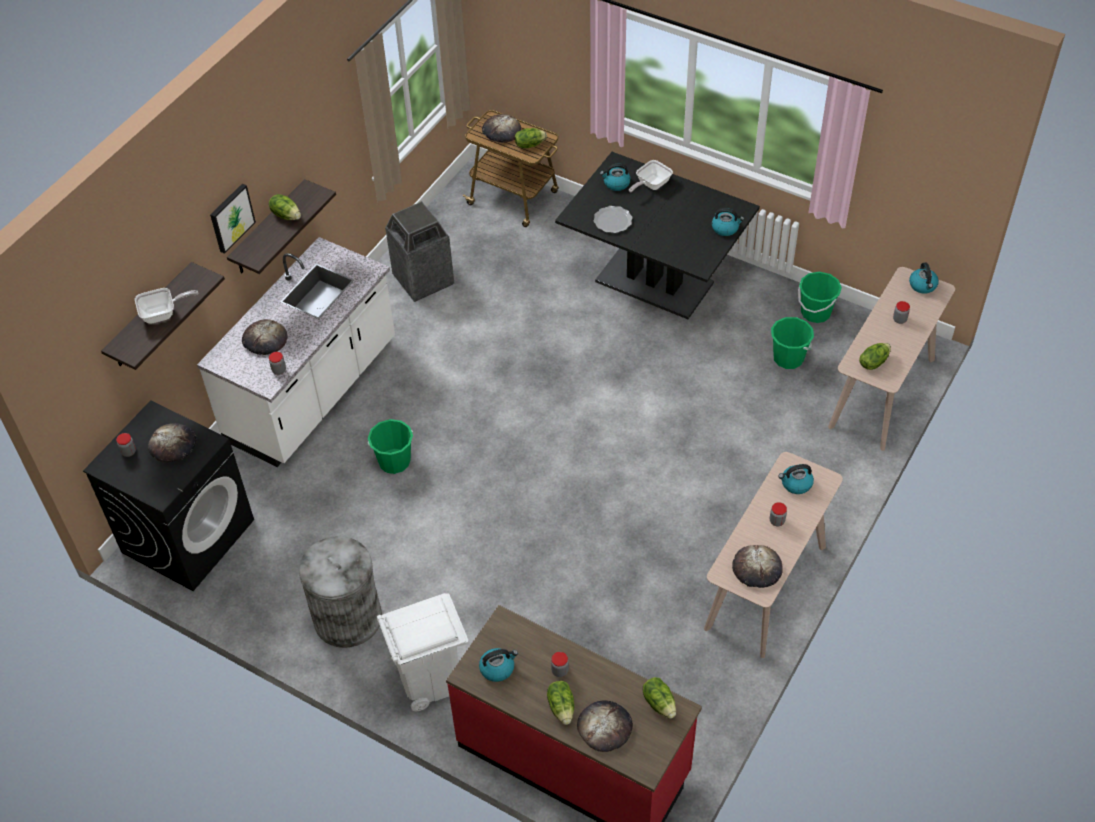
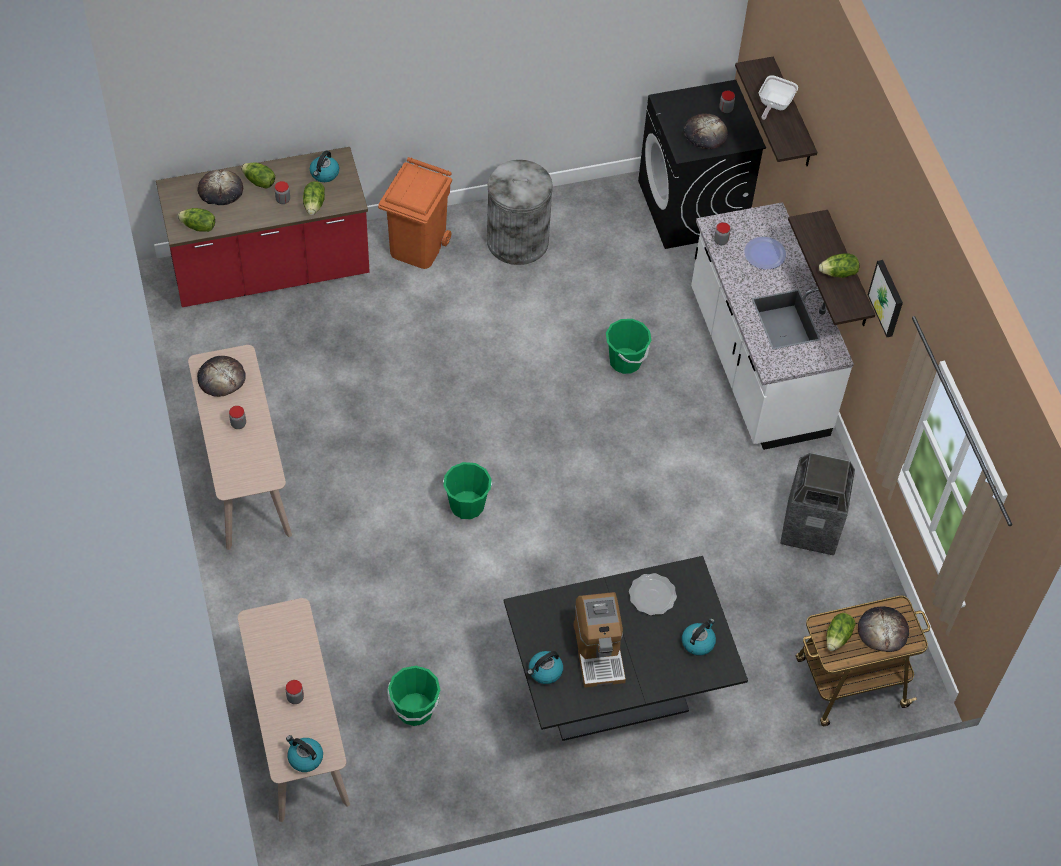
camera: 130 degrees right, 5 degrees up
(231, 217) = (841, 198): picture -> picture (887, 298)
(265, 339) = (764, 254): bread -> plate
(430, 679) = (418, 247): white trash can -> orange trash can
(650, 185) = (666, 667): frying pan -> none
(681, 217) = (598, 651): none -> coffee machine
(796, 484) = (250, 465): kettle -> none
(815, 312) = (436, 785): green bucket -> green bucket (467, 505)
(873, 362) = (281, 630): lettuce -> lettuce (314, 204)

